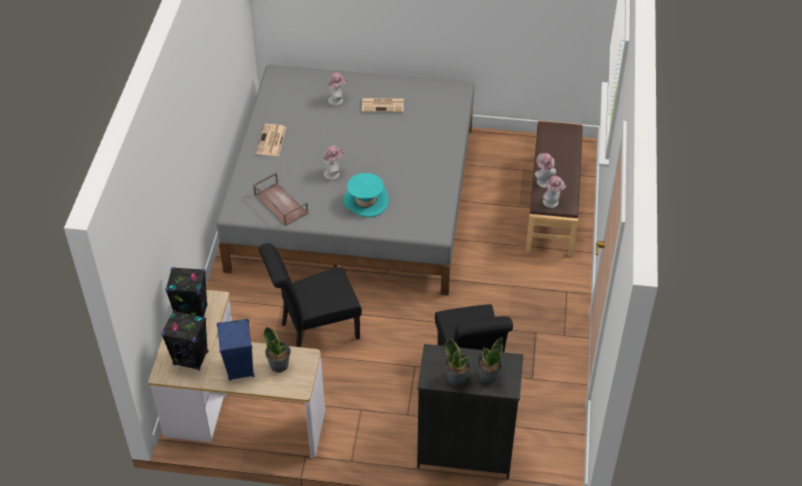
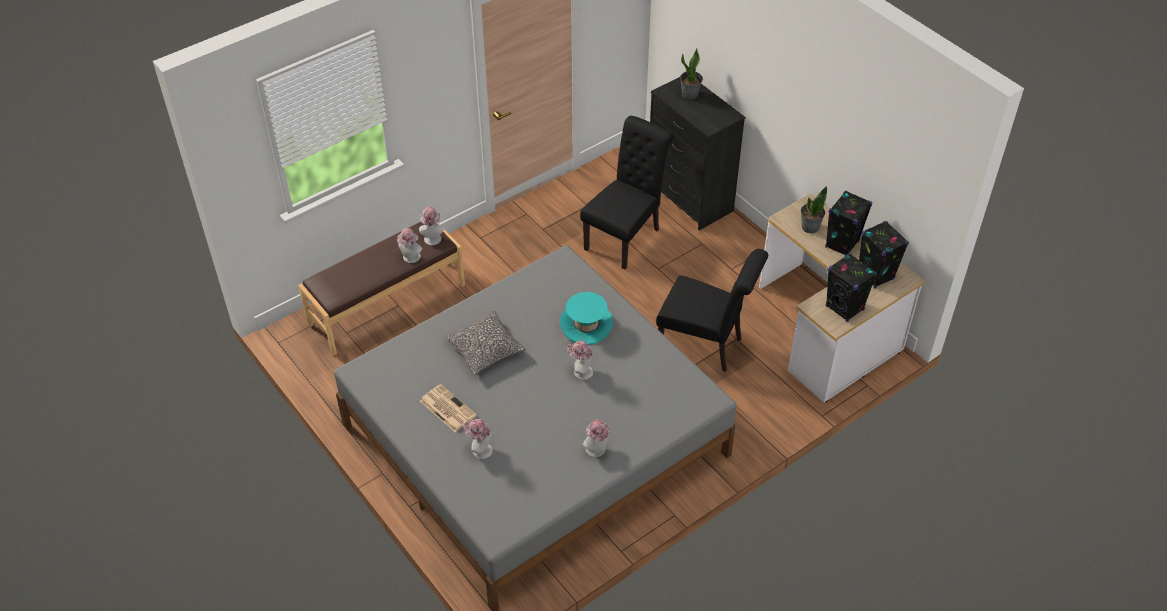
camera: 135 degrees left, 0 degrees up
(240, 368) = (842, 244): blue speaker -> black speaker
(271, 141) = (597, 450): newspaper -> hat
(280, 204) = (662, 377): brown tray -> none
(407, 146) = (485, 349): none -> pillow
(457, 378) = (712, 105): potted plant -> none

